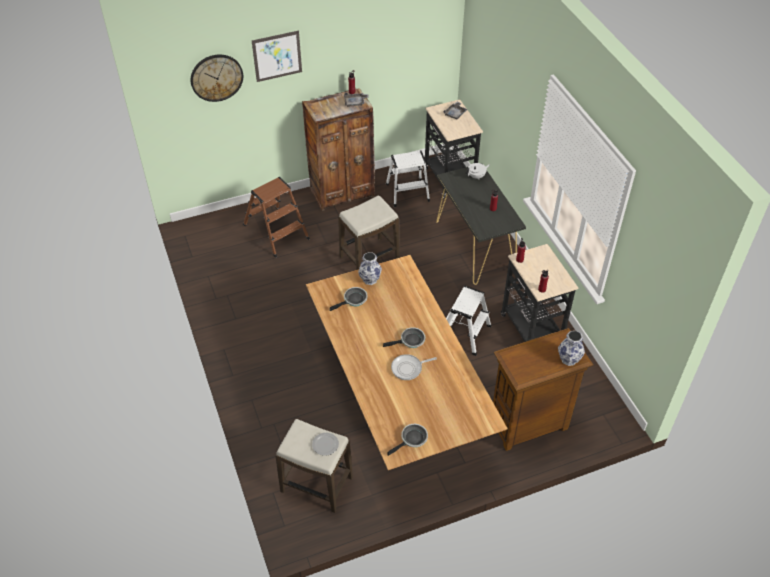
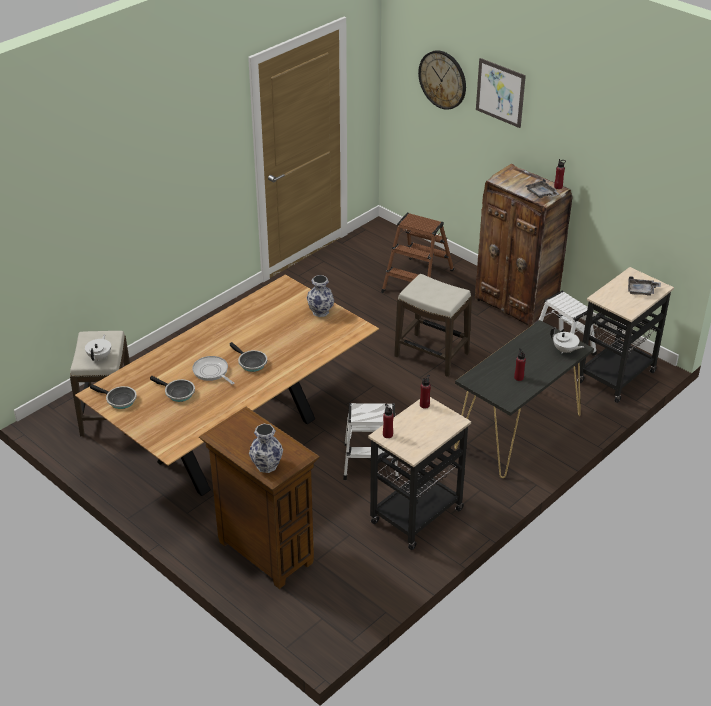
camera: 65 degrees right, 10 degrees down
(325, 444) = (100, 357): plate -> white teapot
(353, 300) = (283, 310): frying pan -> frying pan (177, 393)

